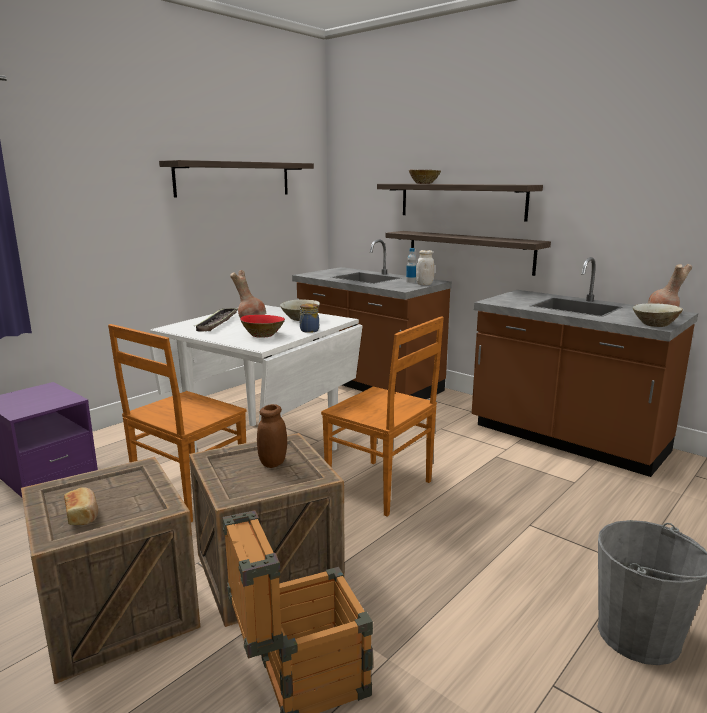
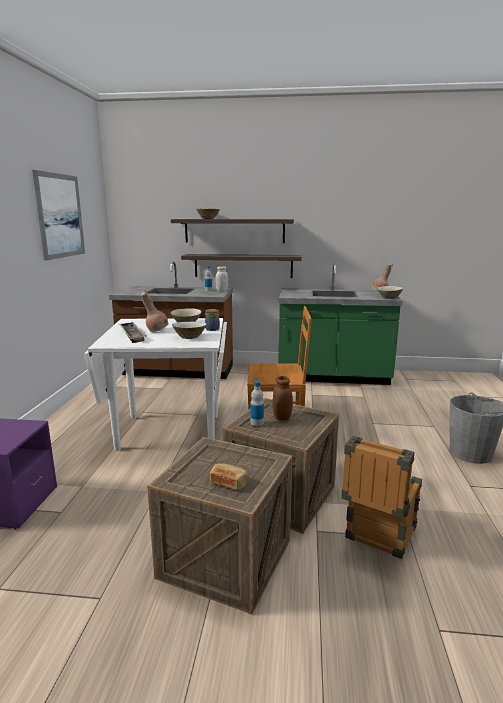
camera: 35 degrees left, 0 degrees up
(188, 494) = (158, 475): brown chair -> none
(232, 459) = (257, 422): none -> bottle
(234, 179) = (60, 216): shelf -> picture
(263, 335) = (189, 337): red bowl -> beige bowl
(566, 440) = (333, 377): brown counter -> green counter

